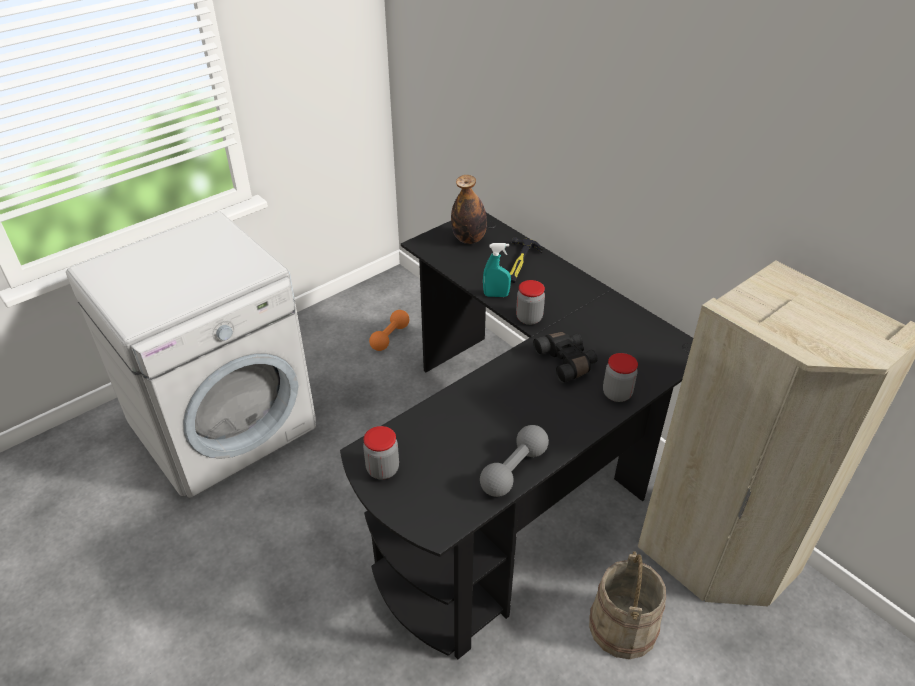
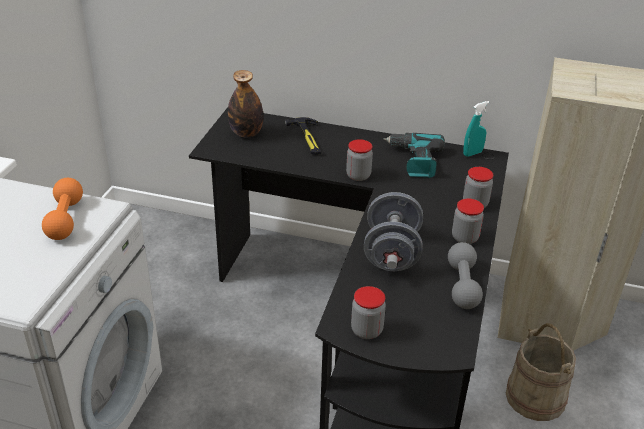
camera: 35 degrees left, 5 degrees down
(390, 337) = (163, 266): orange dumbbell -> orange dumbbell (65, 219)
(480, 407) = (391, 253): none -> grey dumbbell
(496, 295) = (314, 168): turquoise spray bottle -> turquoise spray bottle (472, 153)
(567, 362) = (418, 196): black binoculars -> none
(568, 424) = (464, 238): none -> jar
(601, 323) = (414, 161): none -> power drill

